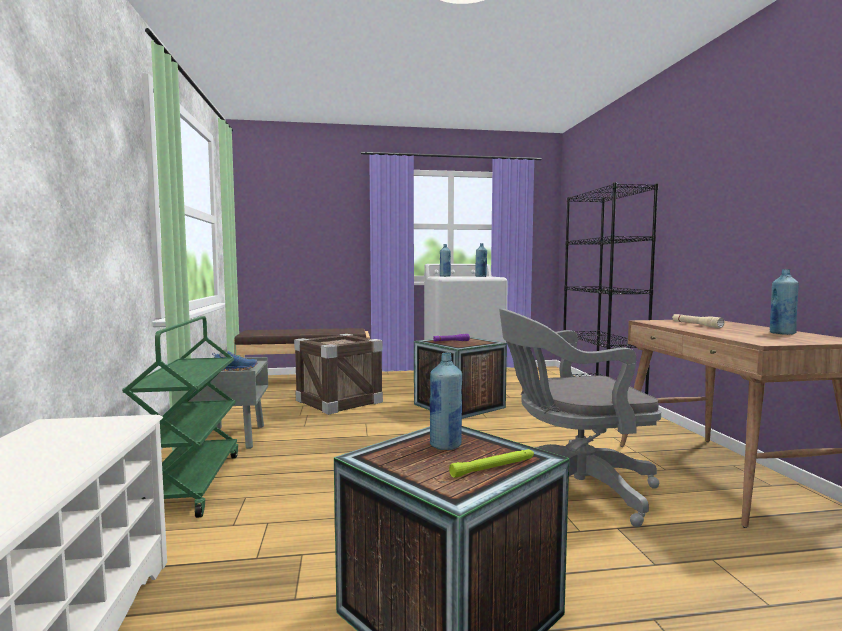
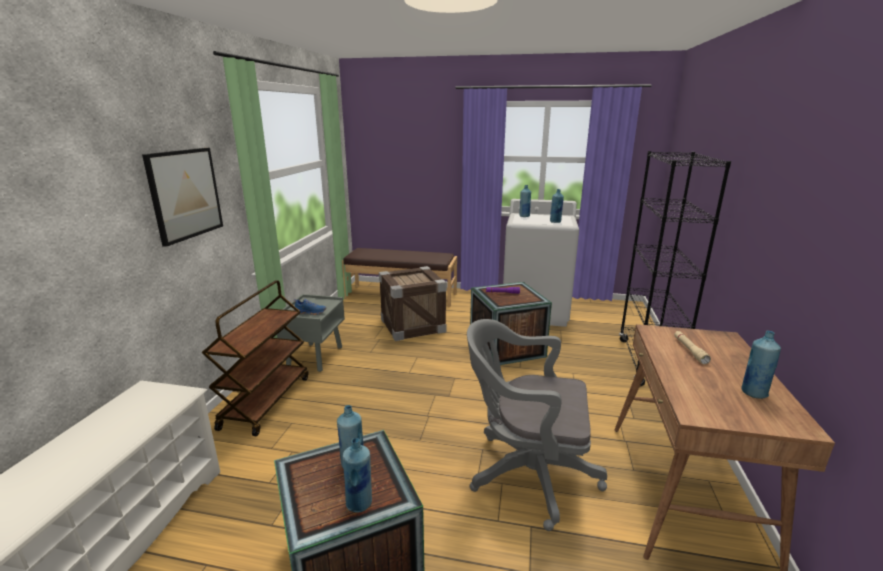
camera: 20 degrees right, 15 degrees up
(101, 180) = (185, 194): none -> picture
(190, 484) = (266, 401): green cart -> brown cart
(494, 467) = (359, 503): green flashlight -> blue bottle

